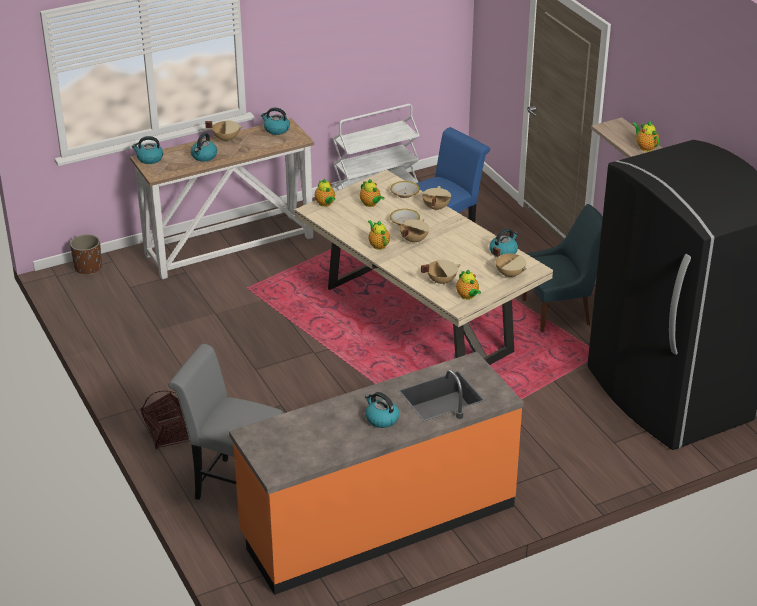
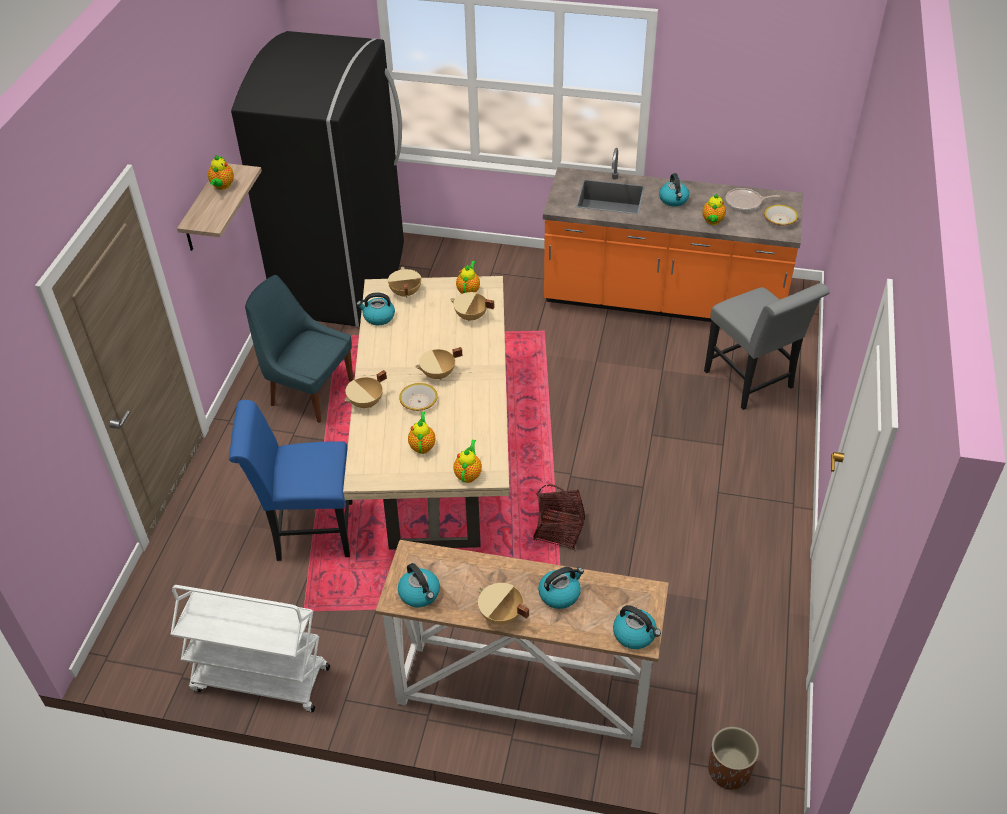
camera: 140 degrees left, 10 degrees up
(169, 434) = (777, 459): basket -> basket (559, 530)
(313, 448) = (745, 202): none -> frying pan
(378, 245) = (478, 386): teapot -> teapot (712, 221)
(405, 193) = (371, 440): bowl -> bowl (780, 220)

